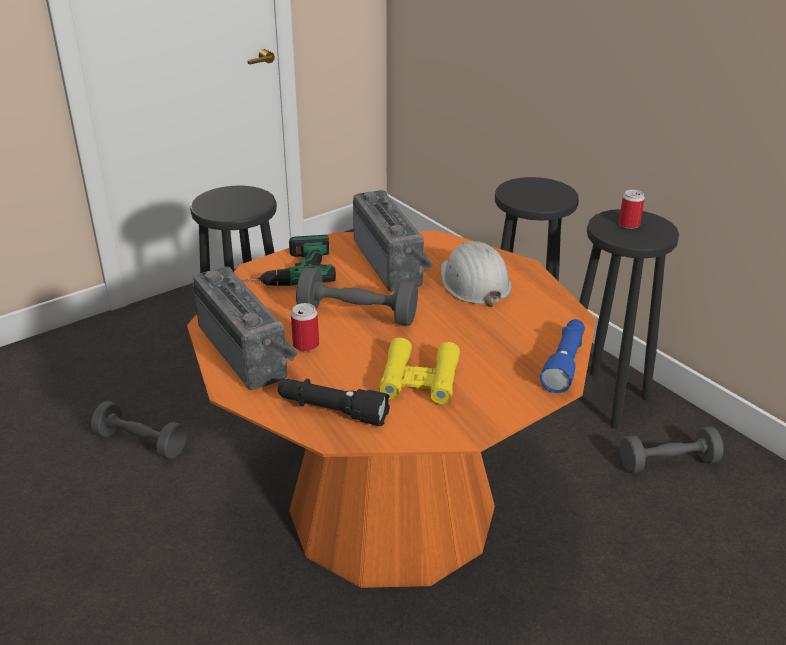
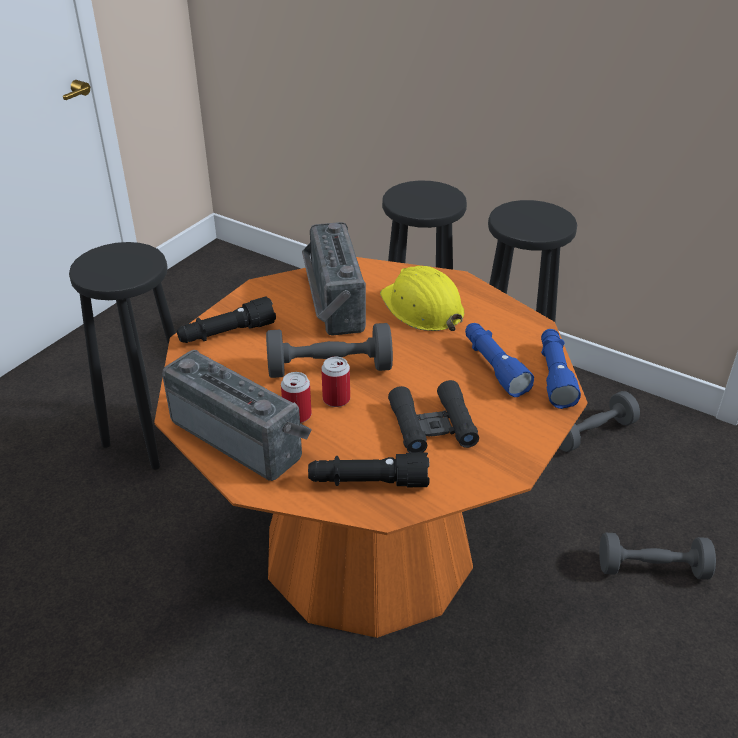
camera: 20 degrees left, 5 degrees up
(141, 443) = (71, 549): grey dumbbell -> grey dumbbell (652, 569)
(288, 270) = (227, 333): power drill -> black flashlight
(393, 263) = (330, 302): radio -> radio turned 150 degrees counterclockwise
(419, 379) = (432, 425): yellow binoculars -> black binoculars
(474, 282) = (422, 308): white hard hat -> yellow hard hat
(509, 344) = (493, 367): none -> blue flashlight
(629, 224) = (527, 217): can -> can (336, 399)

